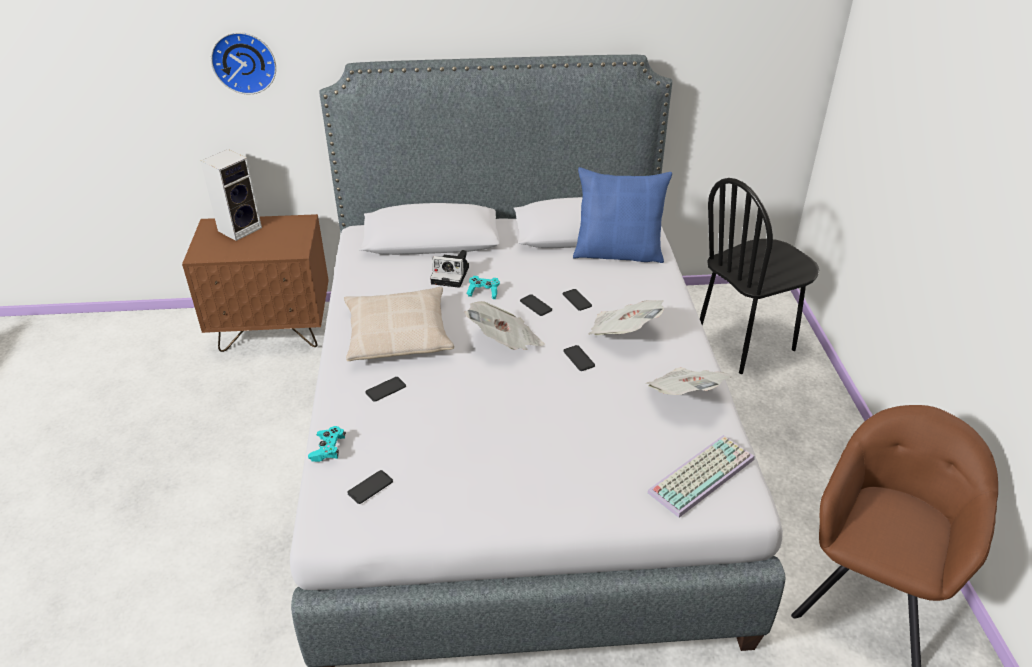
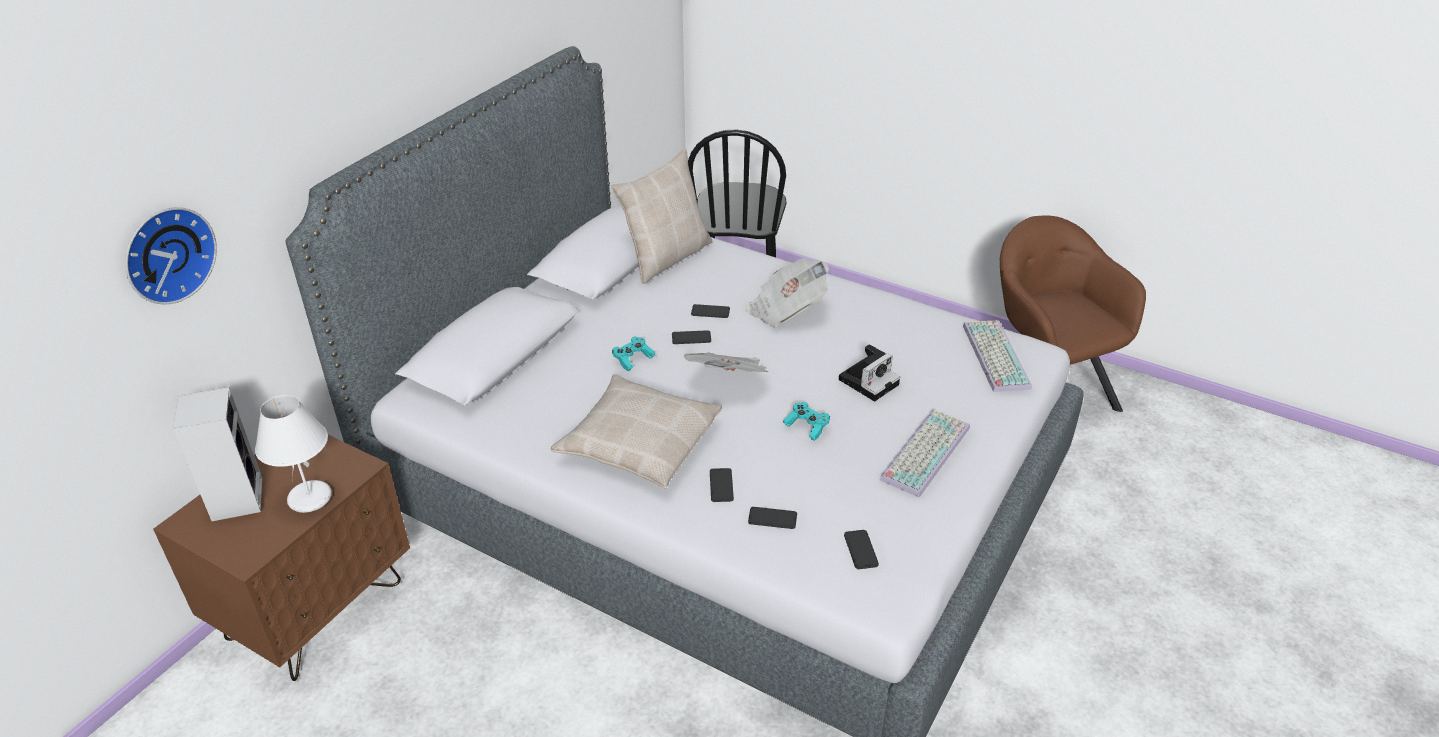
camera: 55 degrees left, 0 degrees up
(257, 250) = (310, 499): none -> white table lamp
(328, 449) = (776, 561): turquoise game controller -> turquoise game controller (807, 426)
(452, 275) = (579, 366): camera -> camera (869, 381)
(520, 479) = (924, 451): none -> keyboard
(579, 358) = (796, 349): phone -> phone (772, 518)
(618, 253) = (666, 257): blue pillow -> beige pillow
(684, 396) = (898, 319): newspaper -> none

